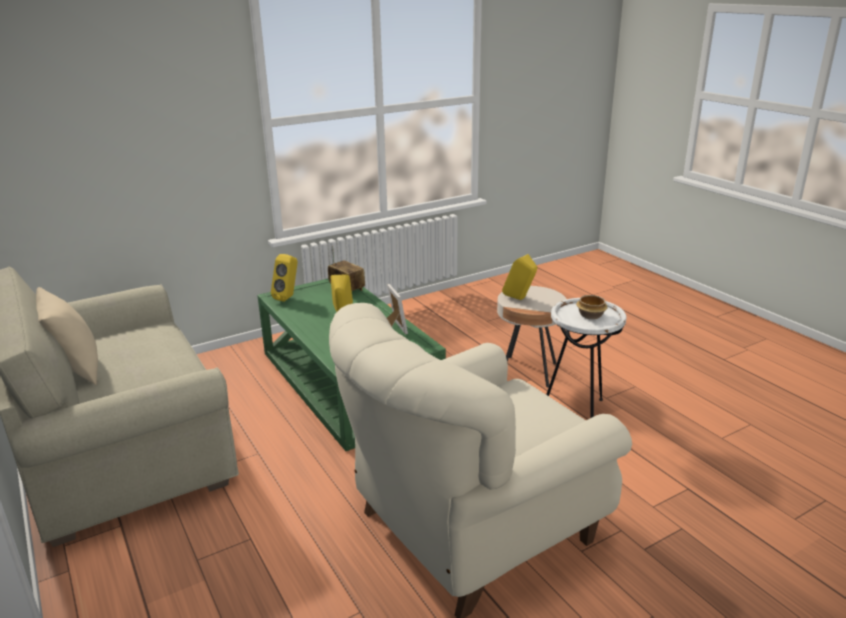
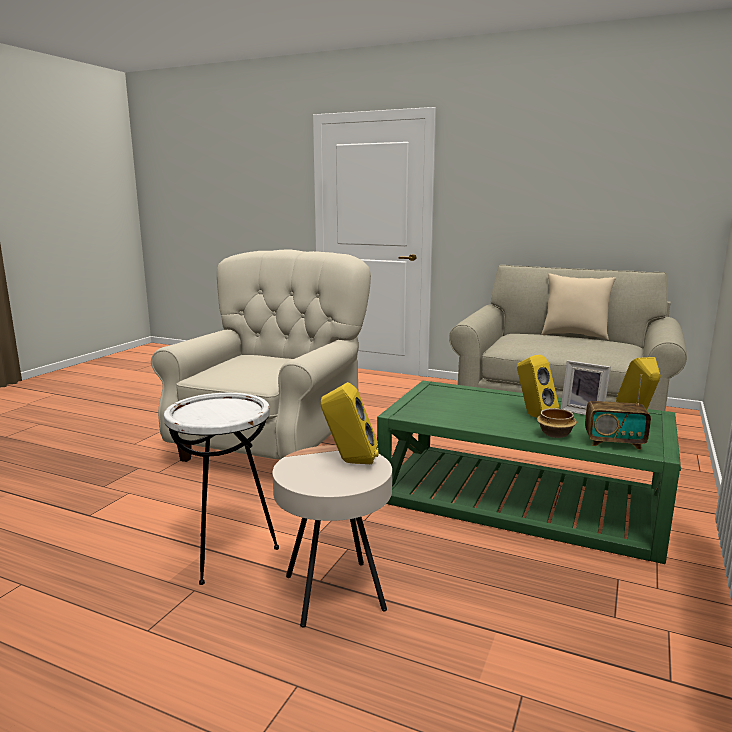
camera: 145 degrees right, 10 degrees down
(394, 328) = (459, 418): picture frame -> picture frame (583, 412)
(590, 315) = (214, 411): bowl -> bowl (556, 434)

